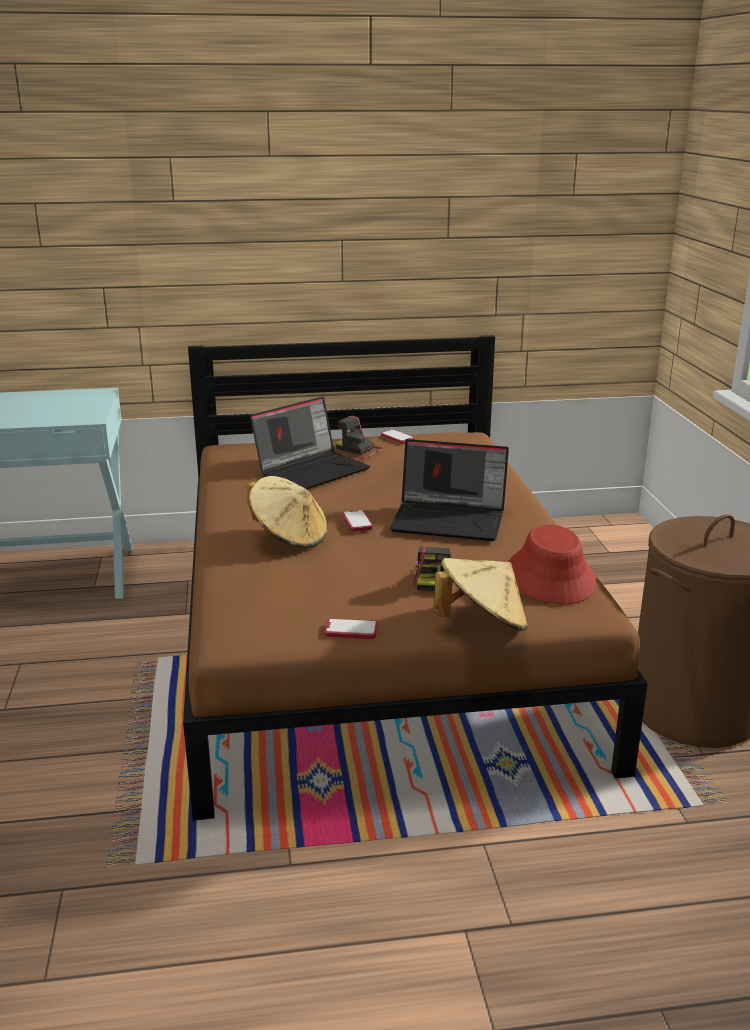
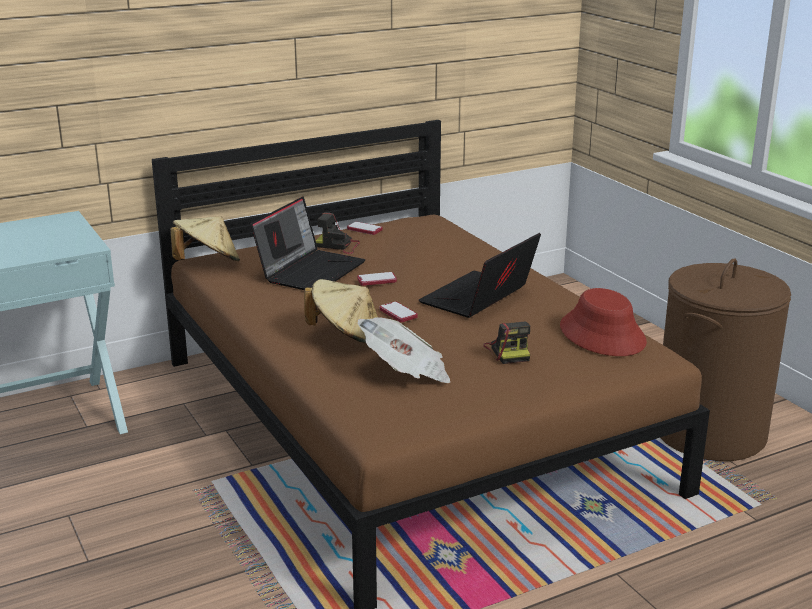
camera: 20 degrees left, 0 degrees up
(314, 582) = (406, 373): none -> newspaper
(351, 630) = (476, 408): phone -> phone (377, 280)
(450, 520) = (478, 298): laptop -> laptop turned 135 degrees clockwise
(482, 623) = (578, 382): beige hat -> beige hat (207, 263)

